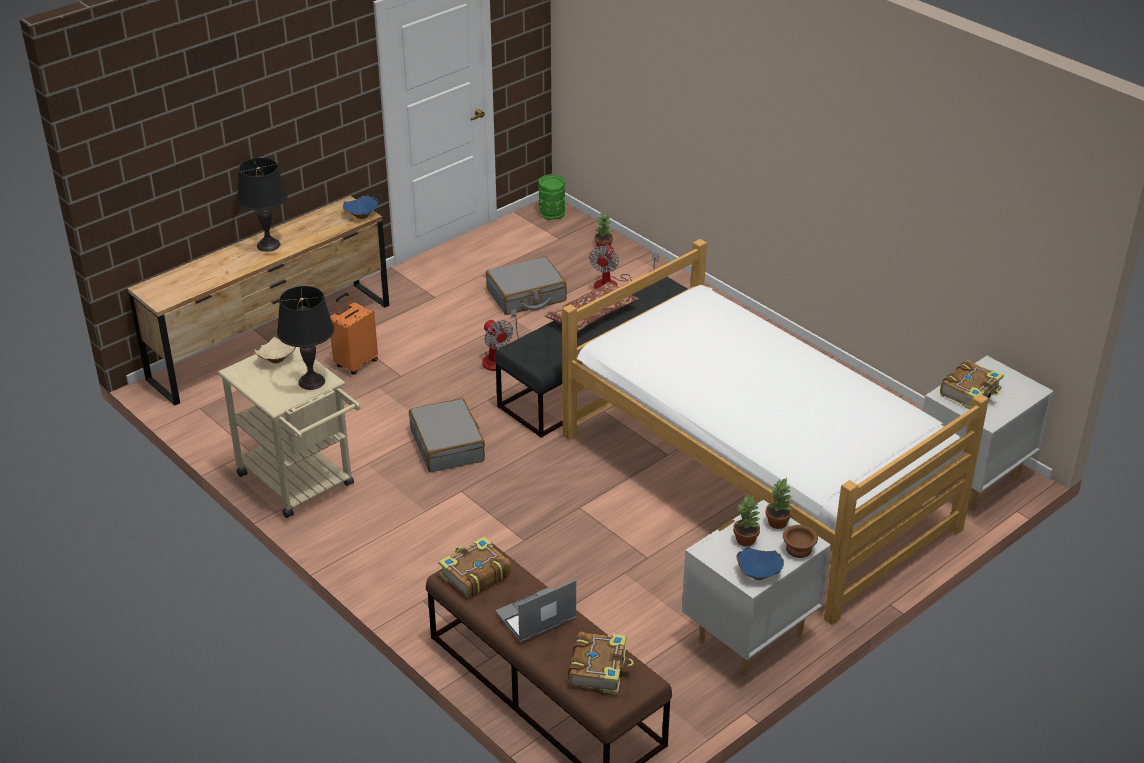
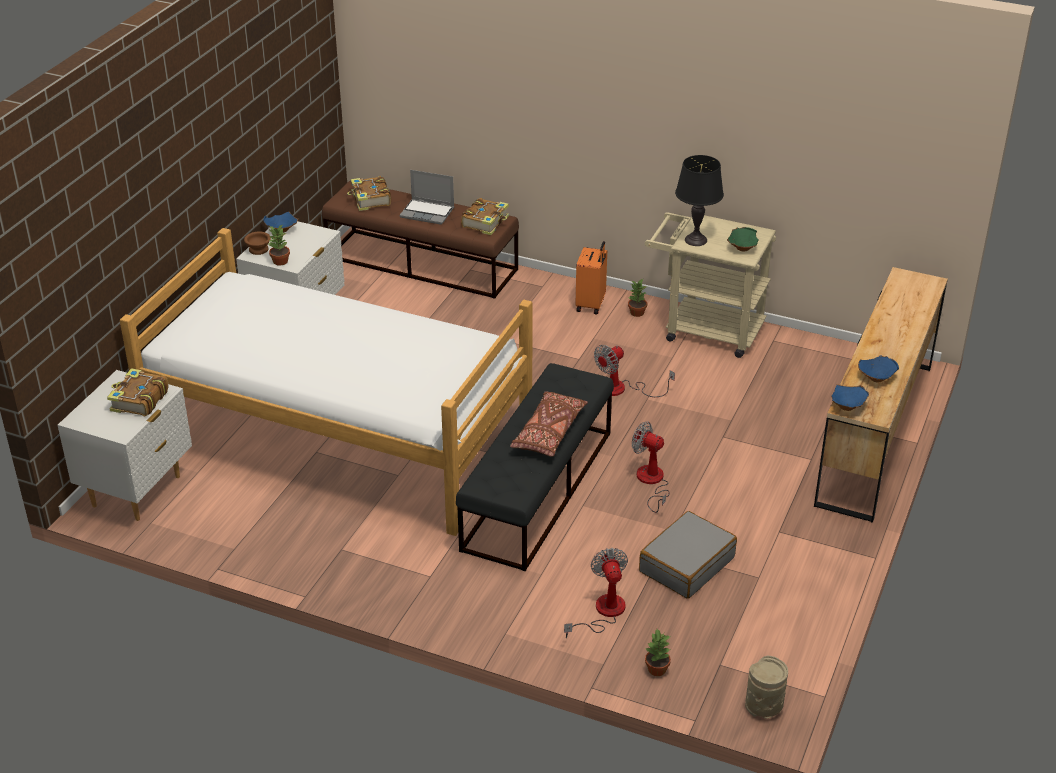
camera: 155 degrees right, 0 degrees up
(268, 245) = (890, 349): black table lamp -> none
(277, 360) = (741, 248): beige bowl -> green bowl
(310, 228) = (876, 377): none -> blue bowl
(356, 363) = (775, 436): orange suitcase -> orange suitcase (591, 304)
(447, 445) = (622, 389): grey suitcase -> fan
(535, 617) = (428, 212): laptop -> laptop turned 75 degrees clockwise
(552, 213) = (764, 707): green vase -> beige vase
(746, 540) = (299, 246): potted plant -> potted plant (636, 313)

